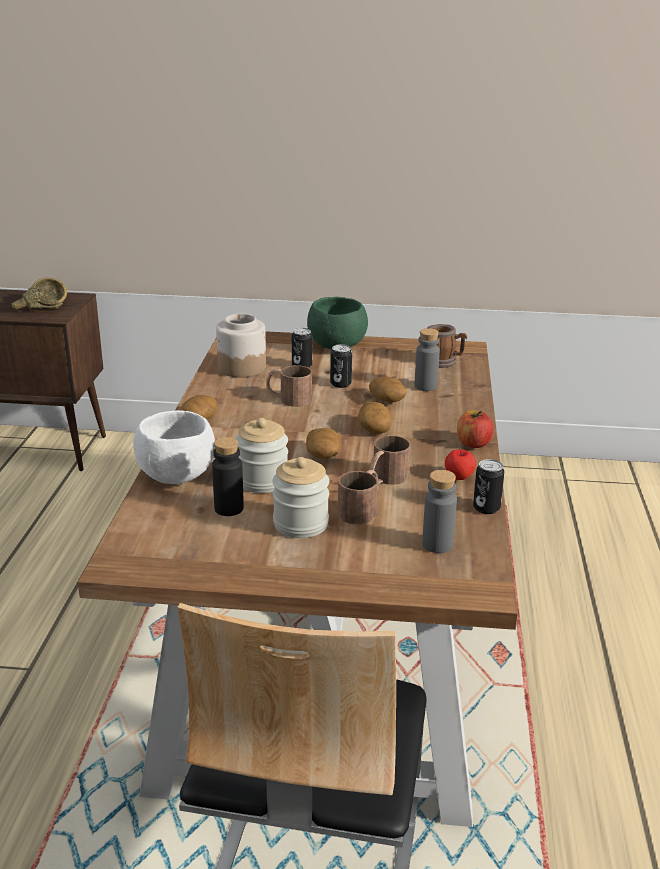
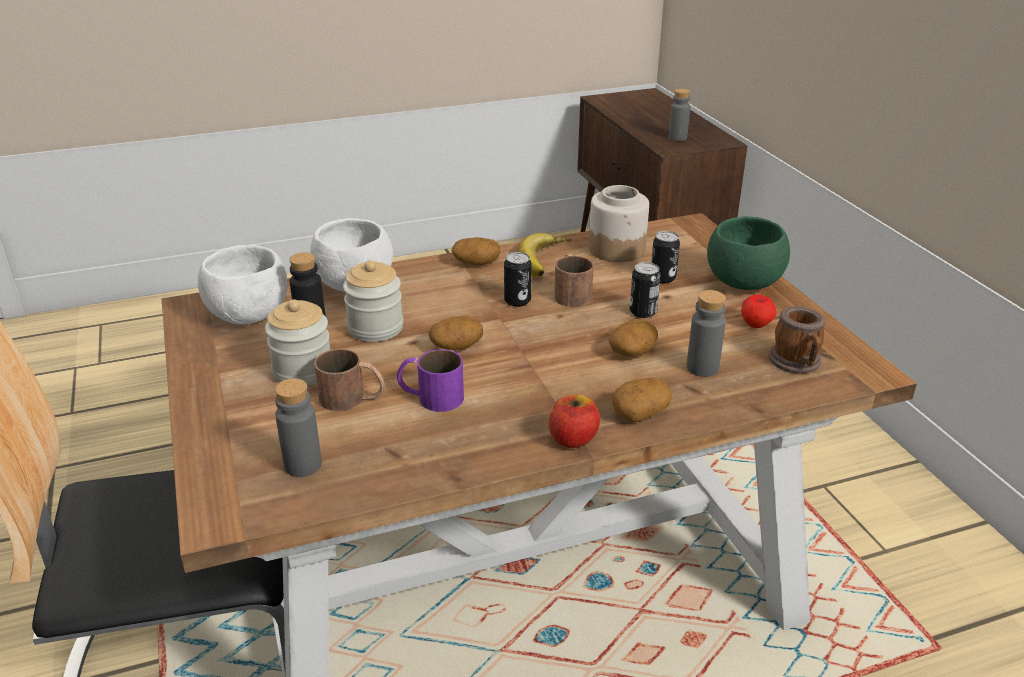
camera: 65 degrees right, 5 degrees up
(41, 308) = (677, 138): brown bowl -> grey bottle
(176, 536) = (249, 316): none -> white bowl
(229, 394) = (547, 261): none -> banana
(373, 428) = (548, 360): potato -> potato (640, 412)
(385, 479) = (430, 397): brown mug -> purple mug
(459, 477) = (473, 446): apple -> apple (756, 324)
(486, 508) = (408, 483): can -> can (517, 301)

